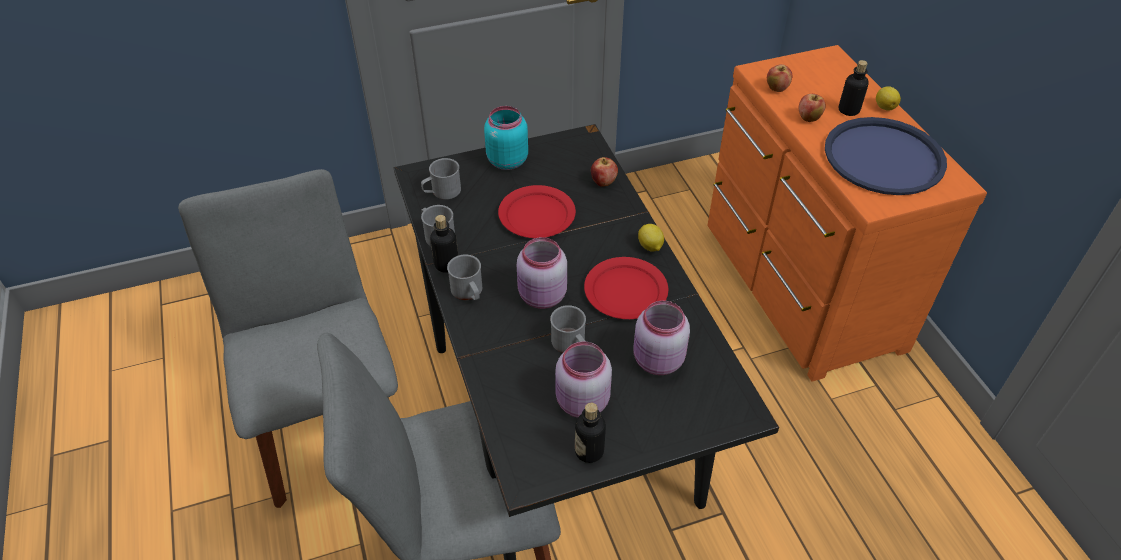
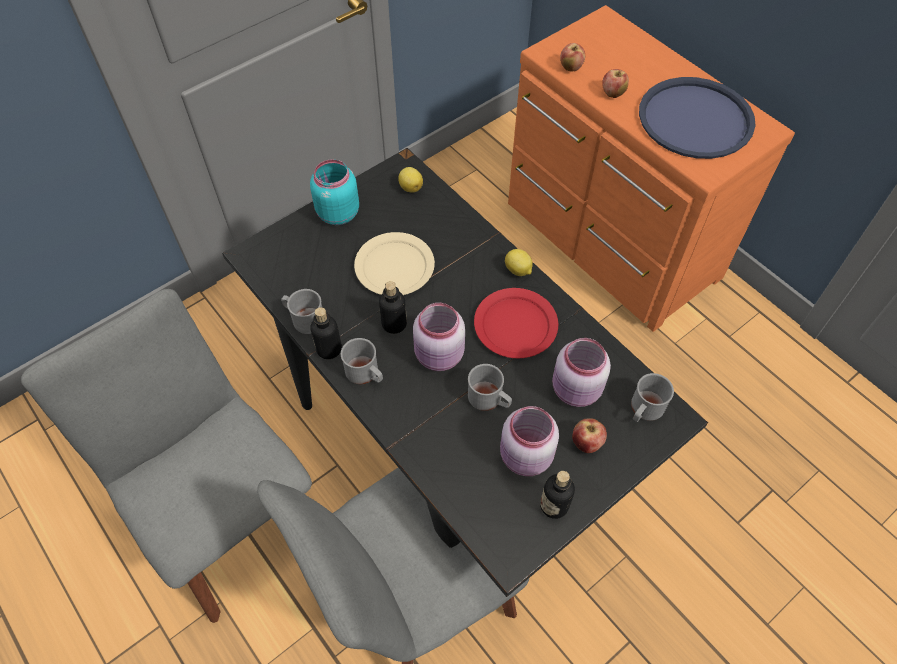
camera: 20 degrees left, 10 degrees up
(442, 192) = (287, 267): grey mug -> grey mug (644, 410)
(537, 215) = (395, 267): red plate -> beige plate
(603, 182) = (444, 212): apple -> apple (586, 443)
(848, 110) = (644, 75): bottle -> bottle (394, 324)
(884, 107) = (674, 64): lemon -> lemon (410, 187)

